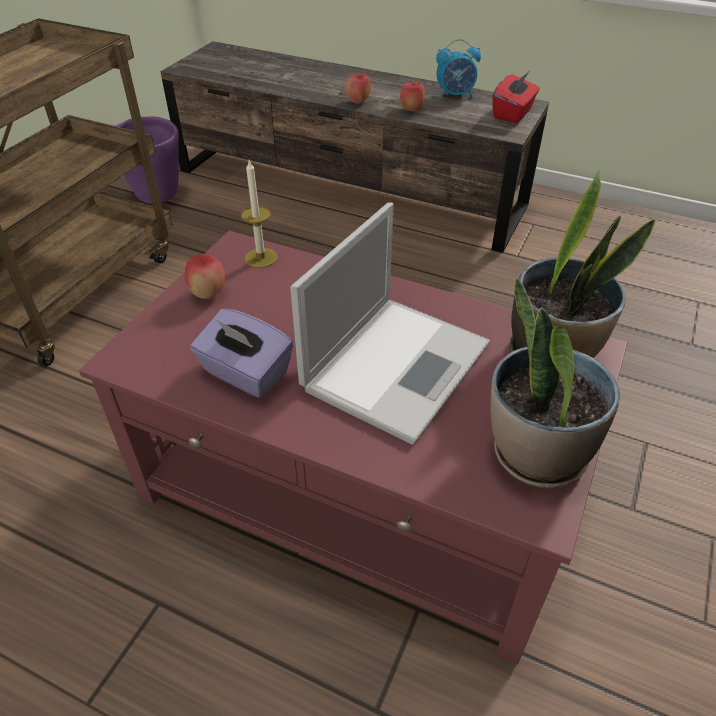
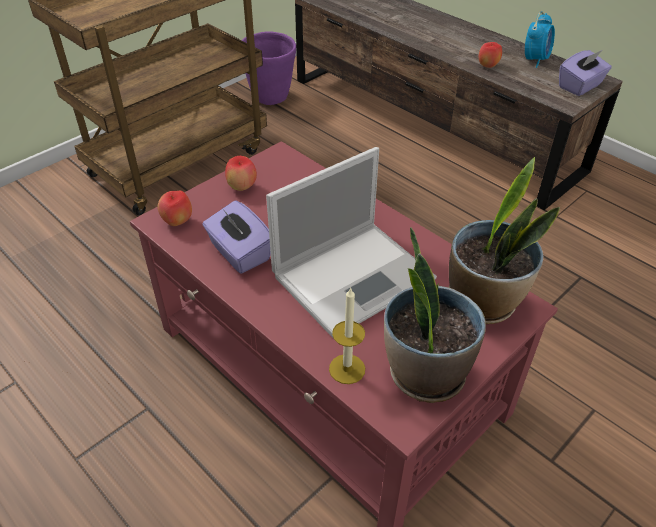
camera: 20 degrees right, 0 degrees up
(261, 258) = (294, 168): candle -> candle (347, 369)
(357, 102) = (444, 51): apple -> apple (177, 222)
(455, 95) = (535, 60): alarm clock -> alarm clock turned 75 degrees counterclockwise
(513, 113) = (580, 86): red tissue box -> purple tissue box

